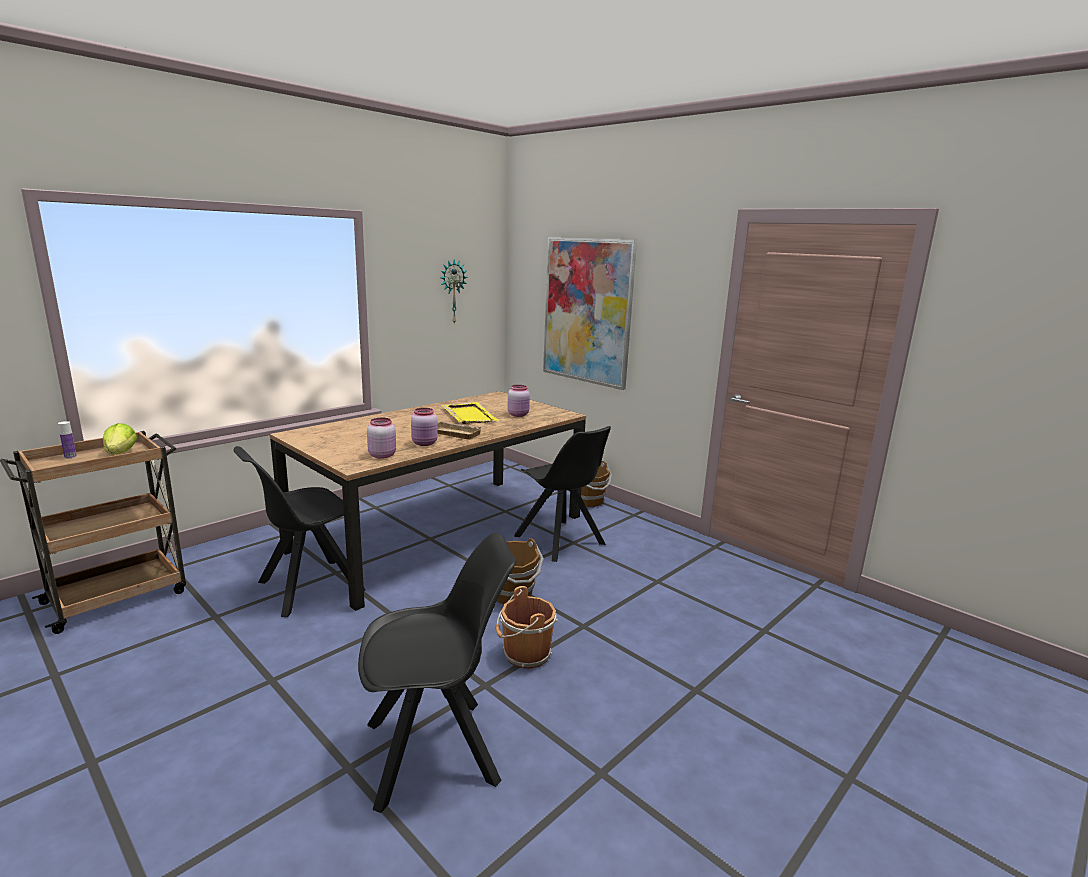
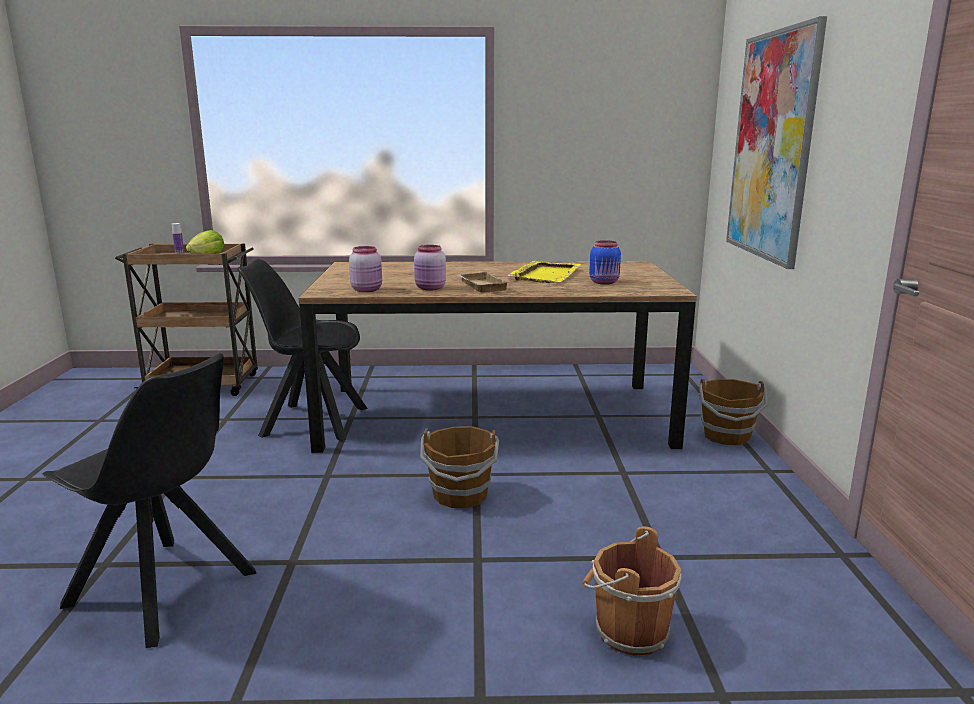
camera: 45 degrees right, 0 degrees up
(452, 291) = (620, 127): wall clock -> none
(518, 415) = (604, 282): pink jar -> blue jar
(524, 655) = (370, 555): brown bucket -> brown bucket (628, 631)
(561, 541) = (609, 466): black chair -> none

